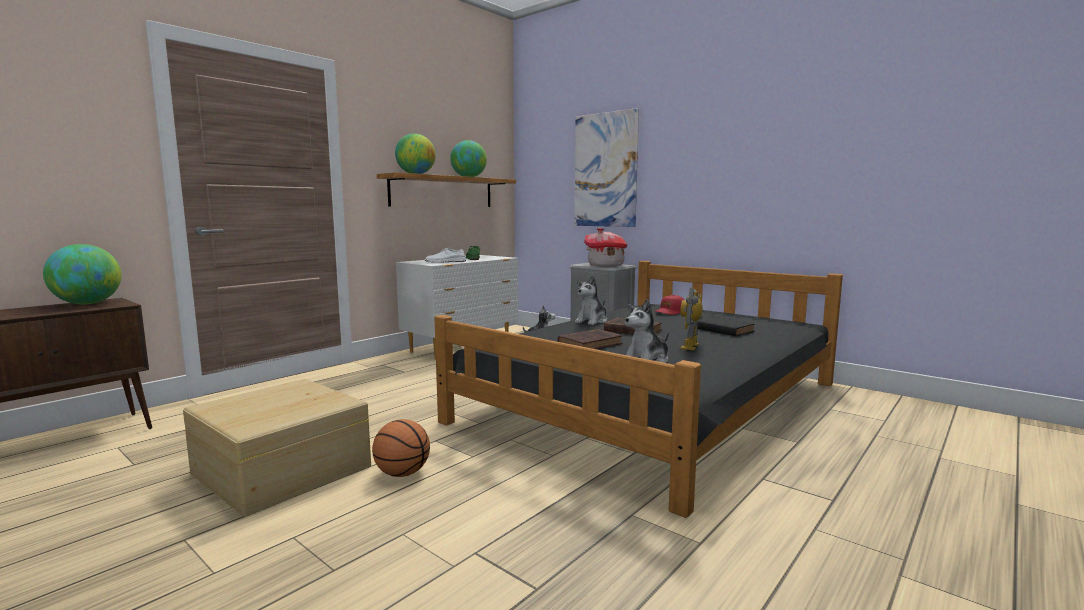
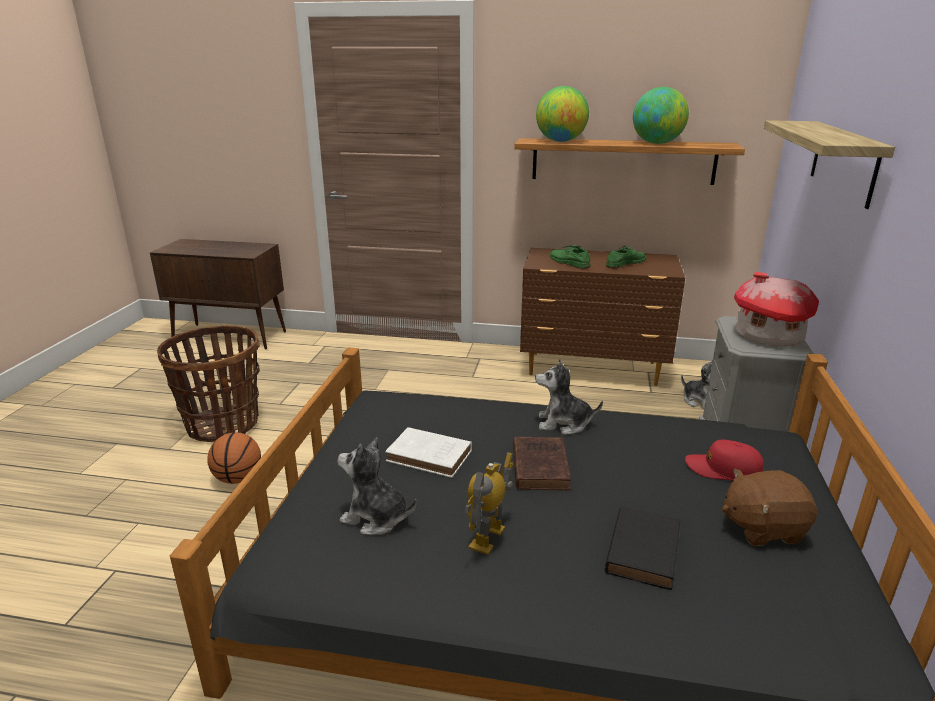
camera: 60 degrees right, 15 degrees up
(87, 304) = (246, 247): globe -> none
(280, 469) = (223, 425): beige storage box -> basket
(445, 261) = (568, 262): white shoe -> green shoe
(462, 346) = (593, 369): white dresser -> brown dresser
(591, 344) = (431, 456): brown book -> white book
(605, 170) = (843, 161): picture -> shelf
(690, 346) = (488, 538): toy robot -> toy robot turned 60 degrees counterclockwise
(719, 316) = (762, 527): none -> brown plush toy

